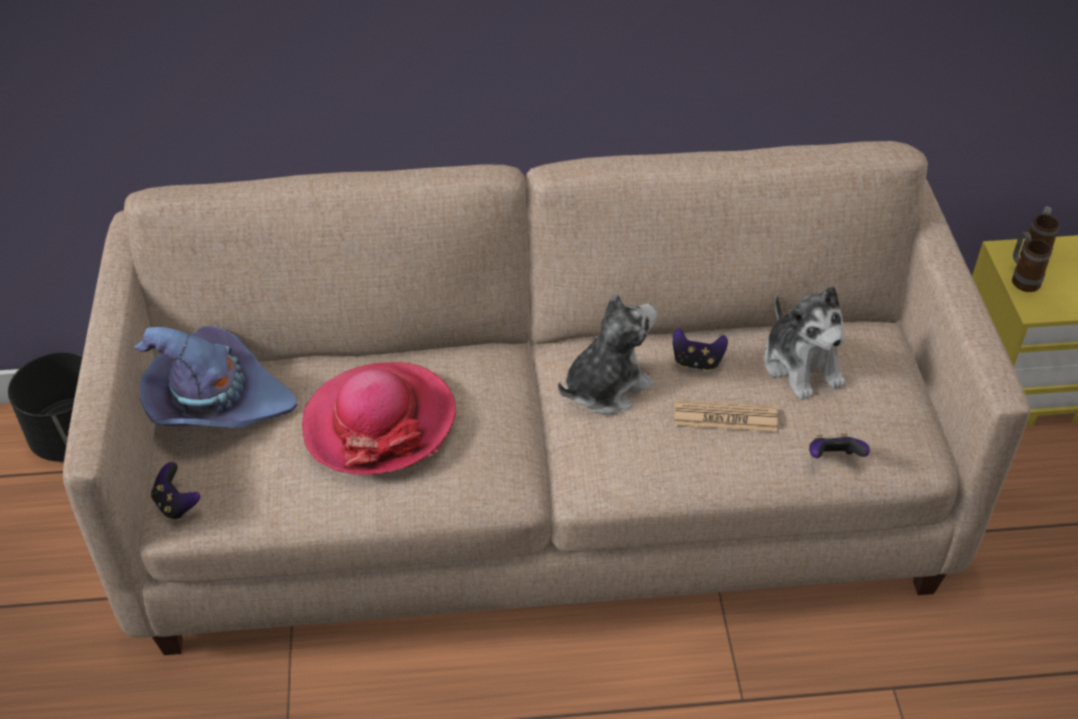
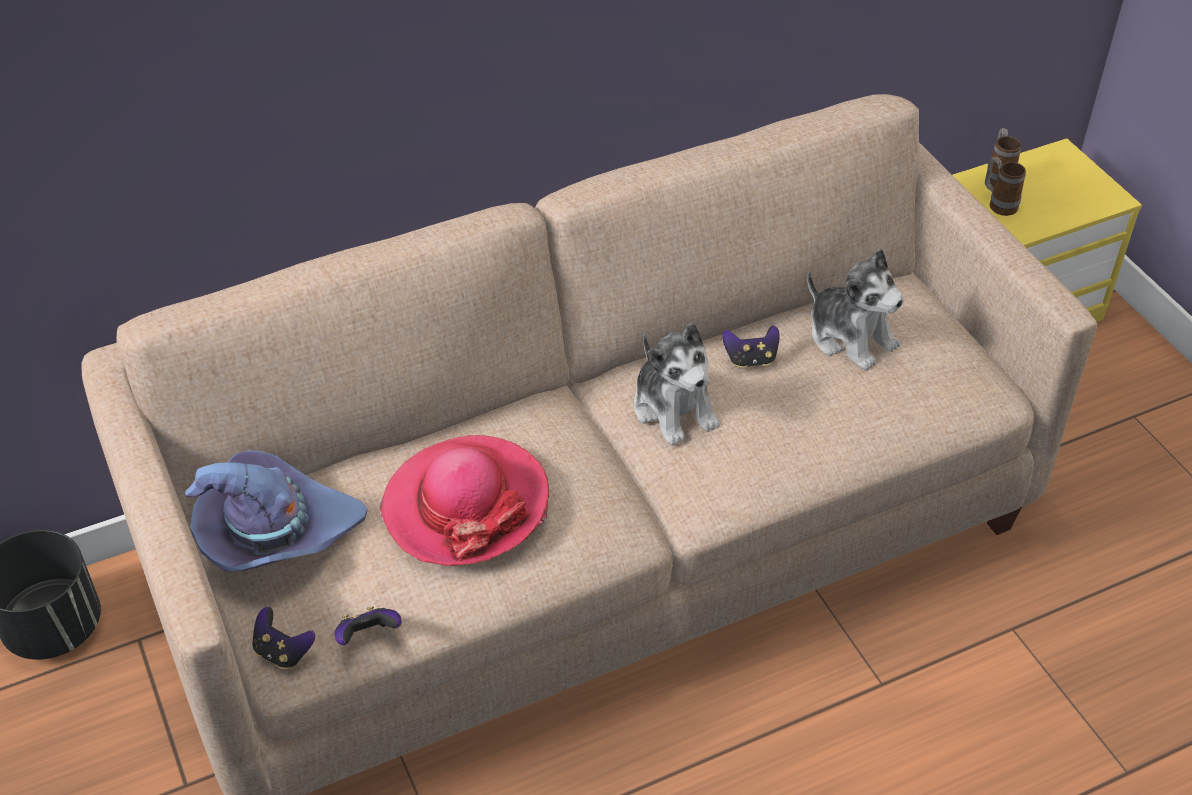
camera: 20 degrees left, 0 degrees up
(605, 388) = (674, 408): plush toy -> plush toy turned 120 degrees clockwise
(725, 417) = (804, 406): newspaper -> none
(833, 459) = (921, 419): game controller -> game controller (368, 636)

